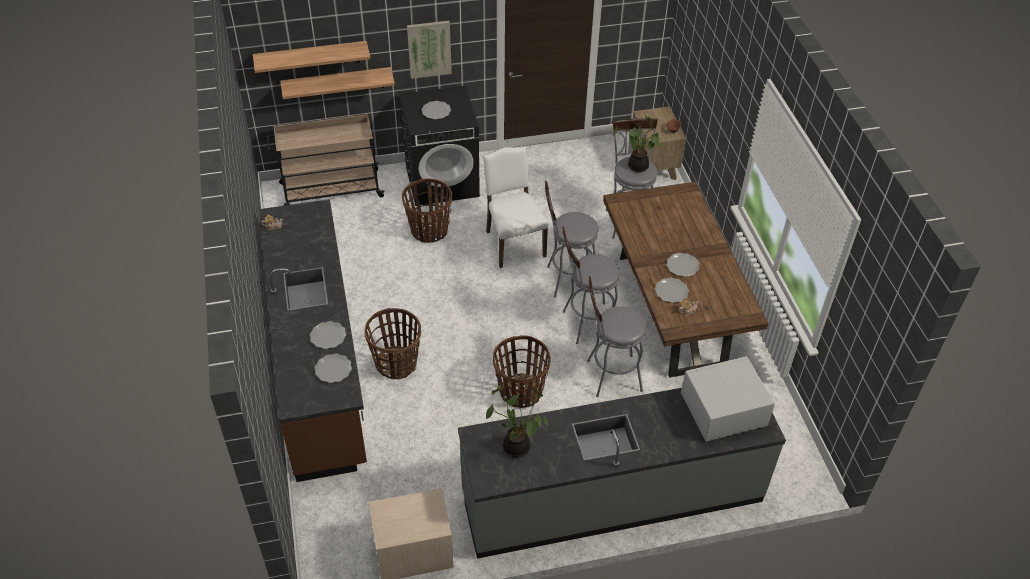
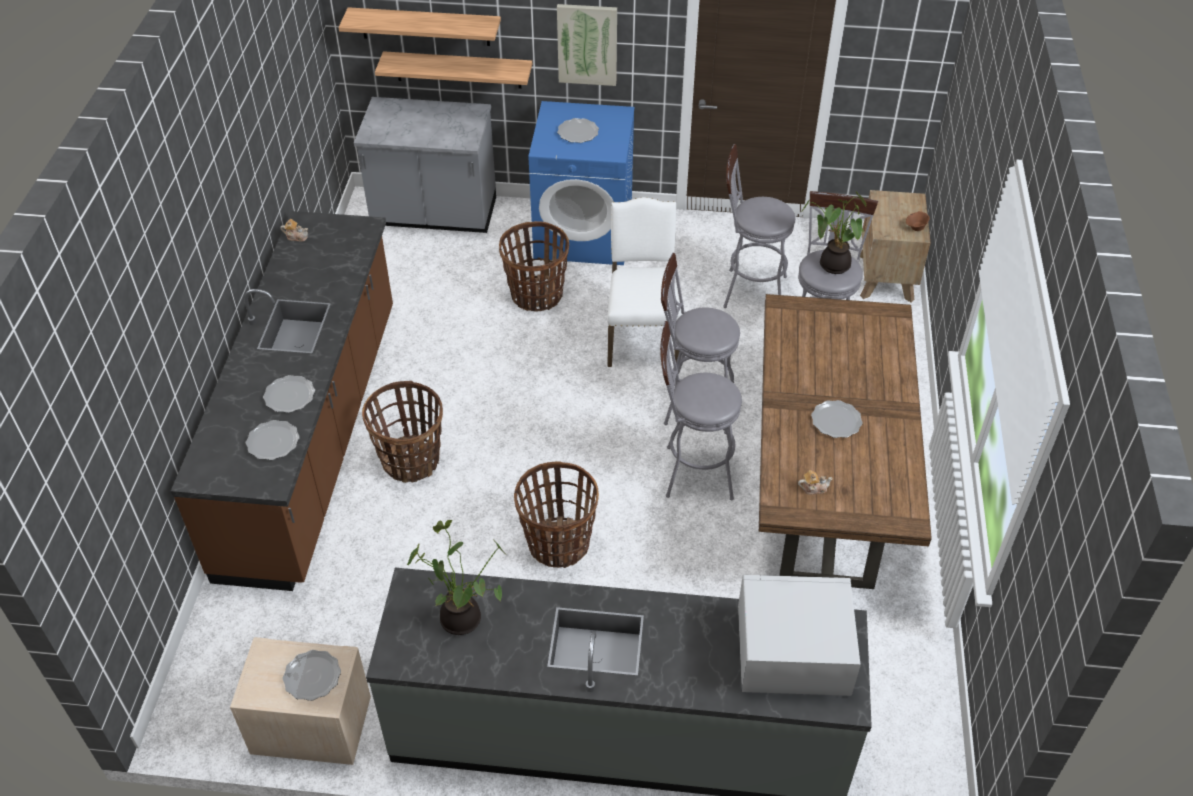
camera: 20 degrees right, 0 degrees up
(330, 190) = (434, 215): beige cart -> grey counter
(442, 181) = (584, 234): black washing machine -> blue washing machine
(609, 376) = (692, 555): grey stool -> grey stool (748, 291)
(671, 291) = (802, 453): plate -> plate (312, 676)

